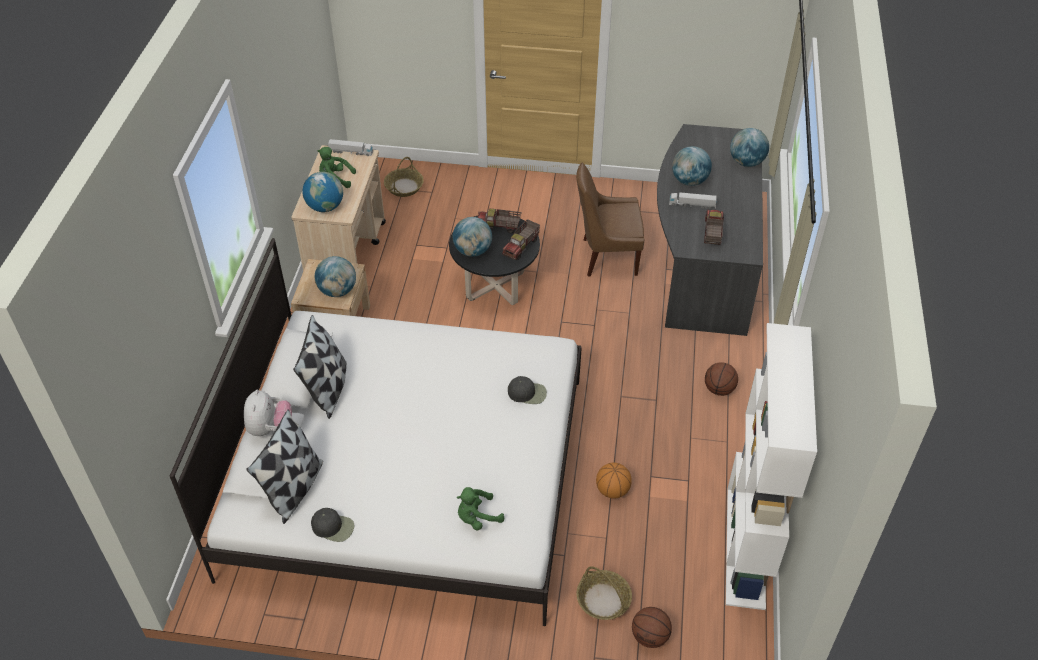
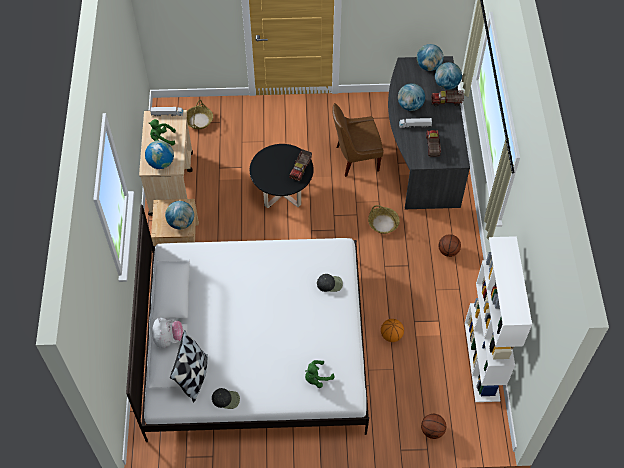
camera: 10 degrees left, 10 degrees up
(328, 389) = (196, 301): pillow -> none
(472, 251) = (268, 177): globe -> globe (428, 66)
(498, 227) = (281, 155): toy truck -> toy truck (446, 102)
(603, 600) = (399, 411): basket -> basket (383, 223)

